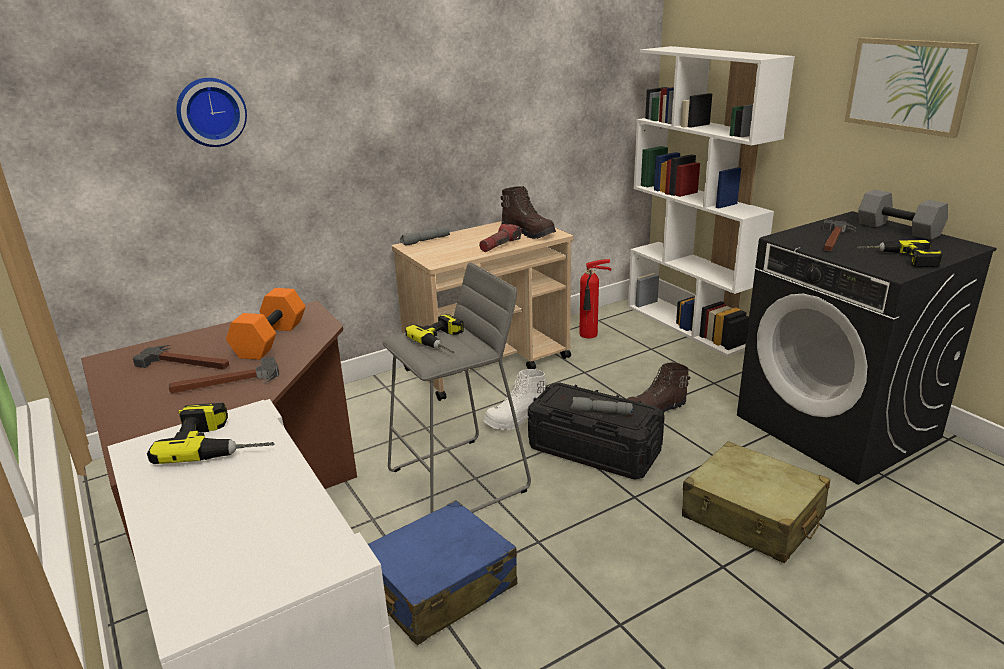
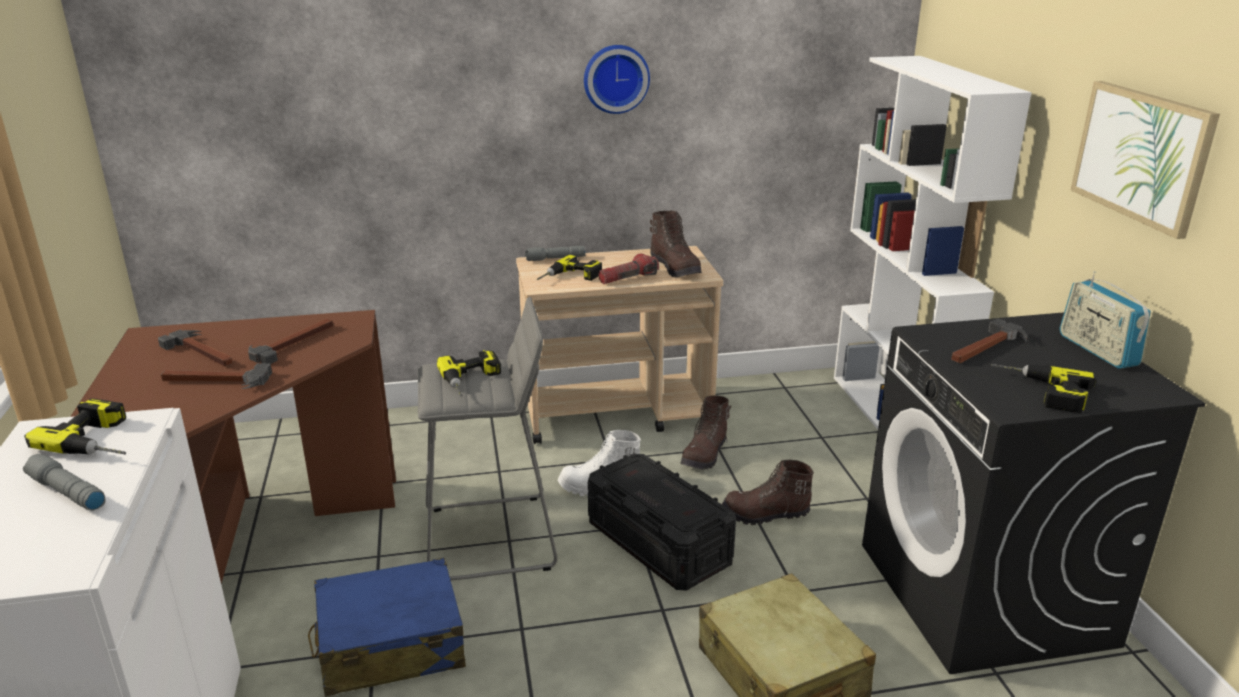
camera: 20 degrees right, 0 degrees up
(210, 112) = (322, 93): wall clock -> wall clock (615, 78)
(270, 339) = (293, 343): orange dumbbell -> hammer
(453, 252) = (570, 277): none -> power drill
(579, 379) = (705, 454): none -> brown boot
(590, 335) = (759, 404): fire extinguisher -> none
(601, 412) = (660, 500): grey flashlight -> grey flashlight (66, 492)
(900, 229) = (1097, 350): grey dumbbell -> radio

